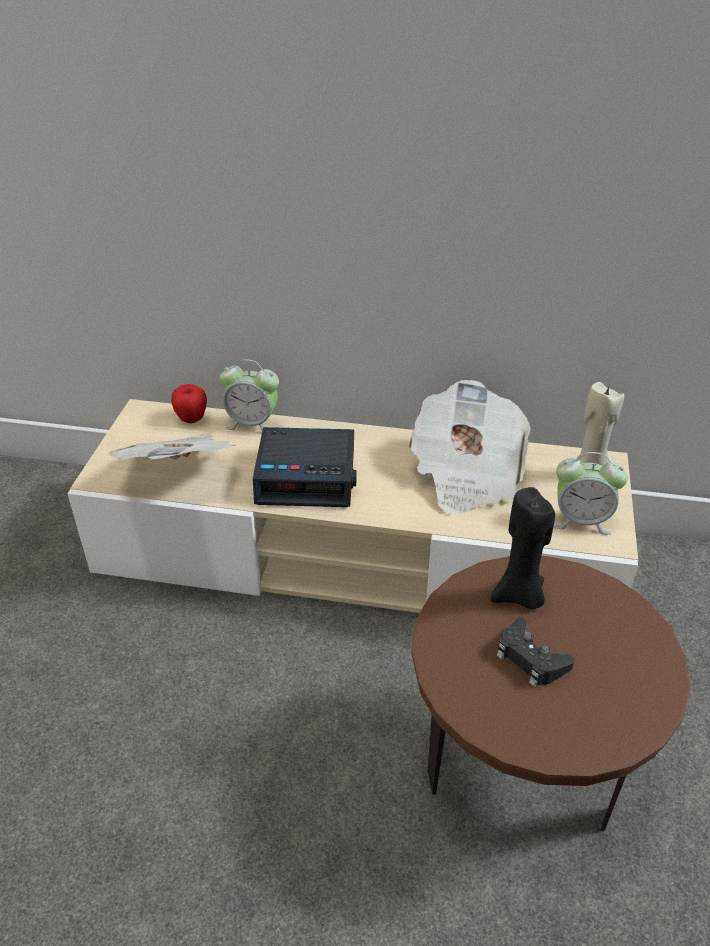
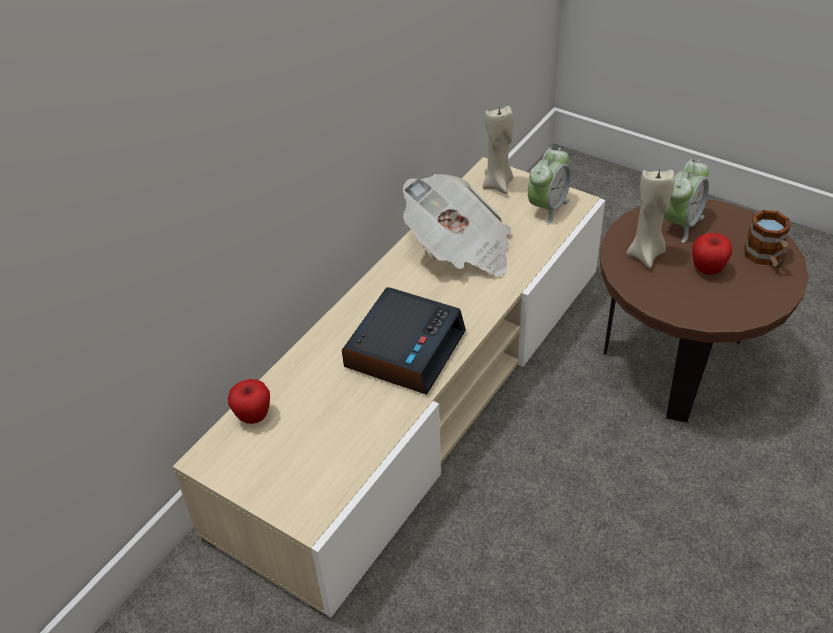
camera: 65 degrees left, 5 degrees up
(180, 472) = (341, 443): newspaper -> none
(252, 423) = (295, 369): alarm clock -> alarm clock (681, 224)
(519, 596) = (646, 254): black candle -> beige candle
(530, 659) = (707, 269): black game controller -> apple
(595, 718) = (765, 258): none -> mug

